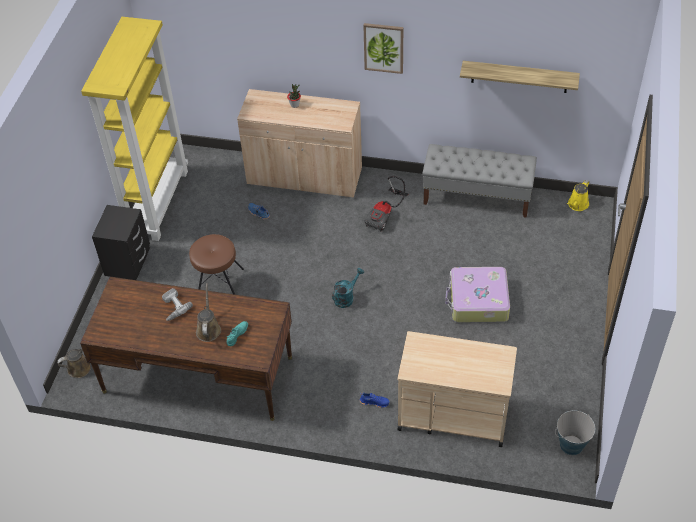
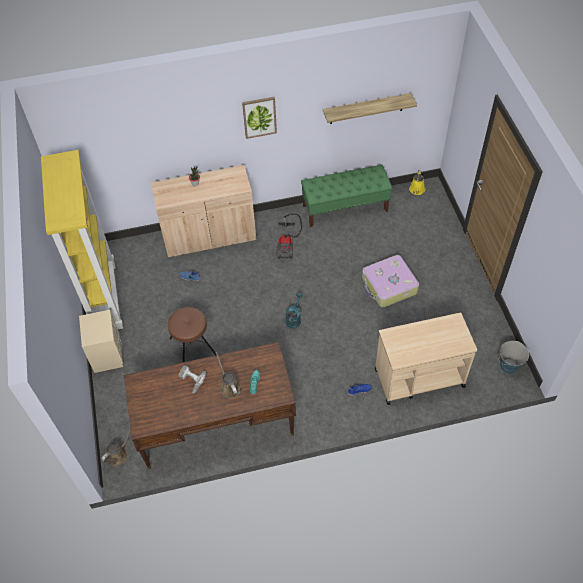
camera: 25 degrees left, 5 degrees up
(127, 262) = (107, 354): black nightstand -> beige nightstand
(477, 197) = (345, 208): grey bench -> green bench

